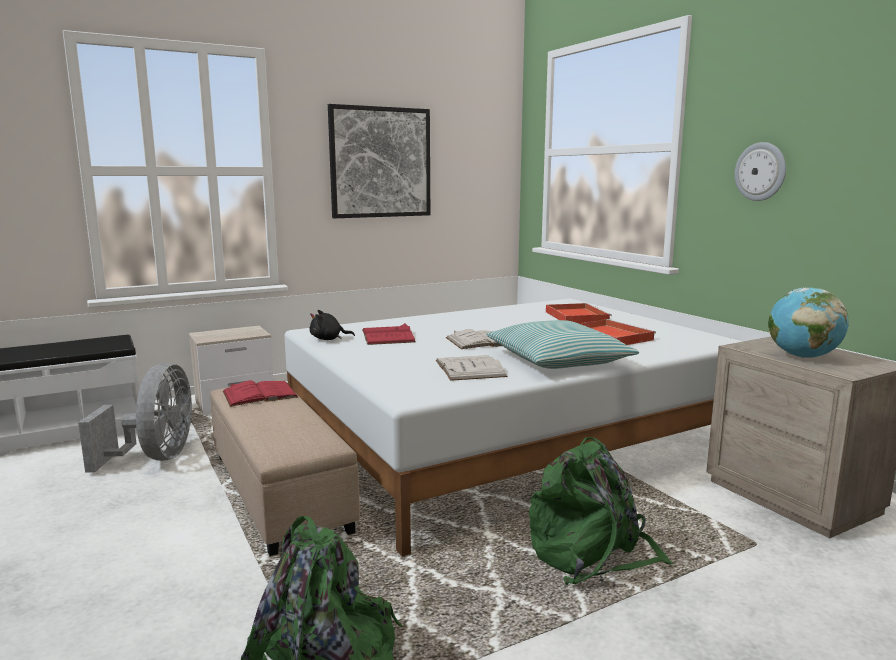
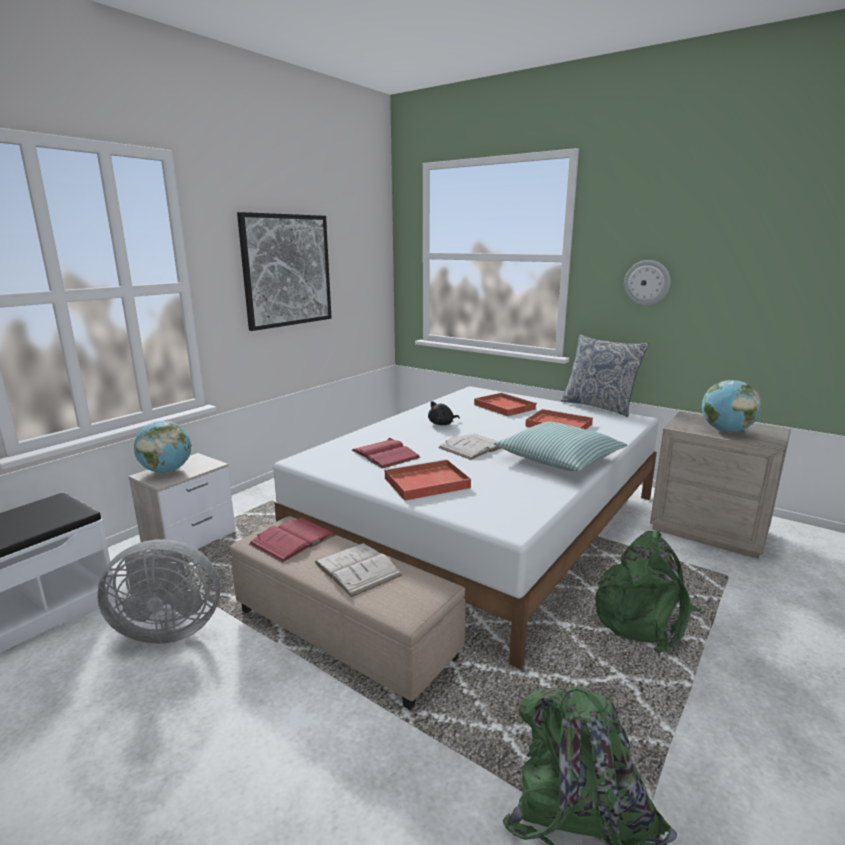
camera: 25 degrees left, 5 degrees up
(156, 458) = (167, 629): grey fan -> grey fan turned 105 degrees clockwise
(219, 333) = (166, 471): none -> globe
(328, 339) = (336, 467): black plush toy -> black plush toy (442, 424)
(386, 359) = (425, 483): none -> red tray
(470, 368) = (509, 481): white book -> white book (357, 569)
(694, 327) = (599, 406): none -> pillow

